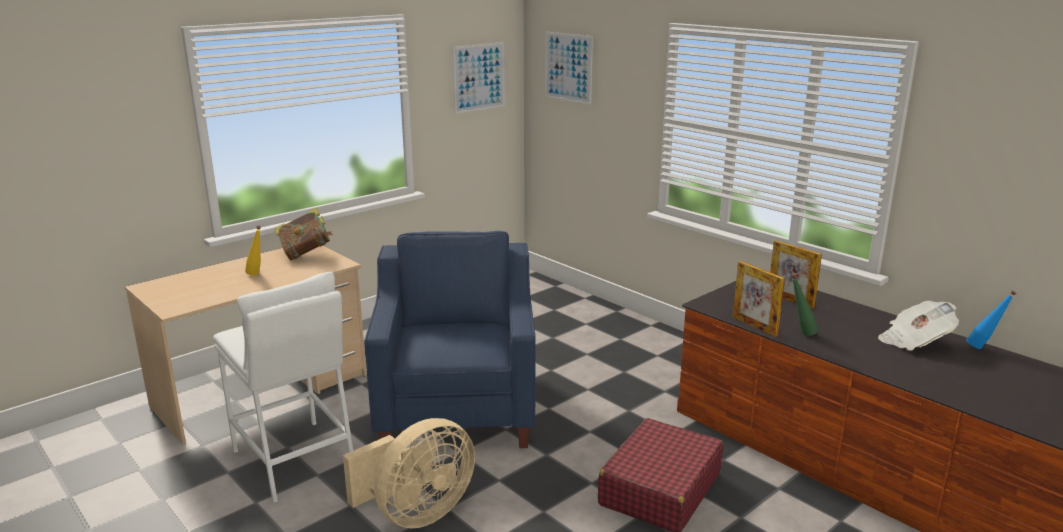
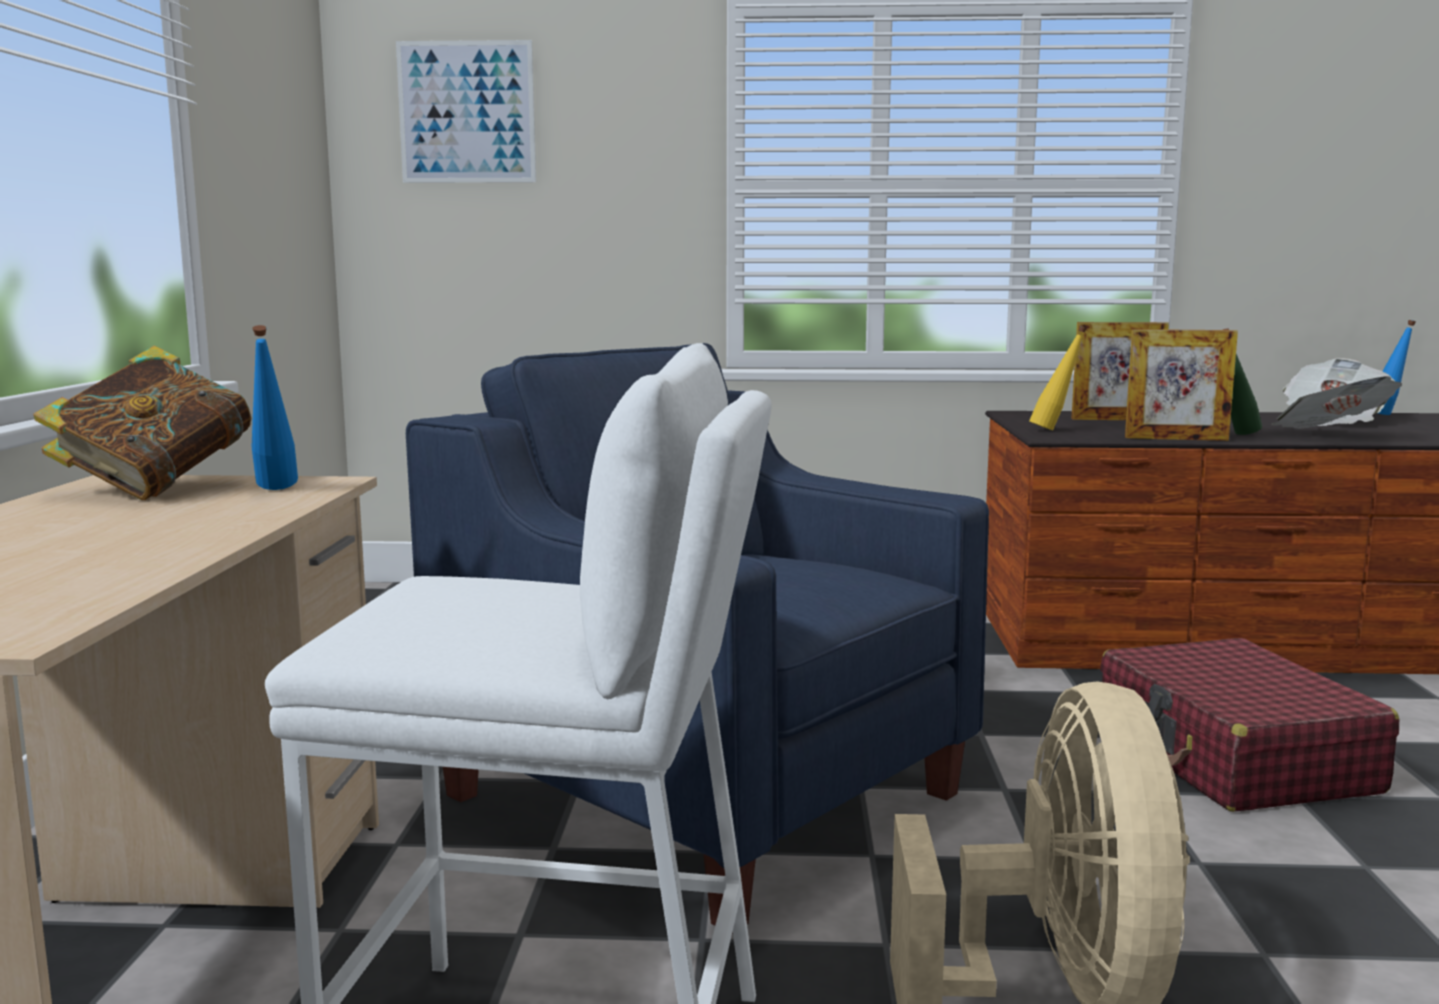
camera: 45 degrees left, 10 degrees down
(257, 275) = (119, 531): yellow bottle -> yellow bottle (1055, 430)
(322, 265) = (275, 491): none -> blue bottle
(479, 77) = (280, 123): picture -> none
(851, 352) = (1331, 435): none -> newspaper

